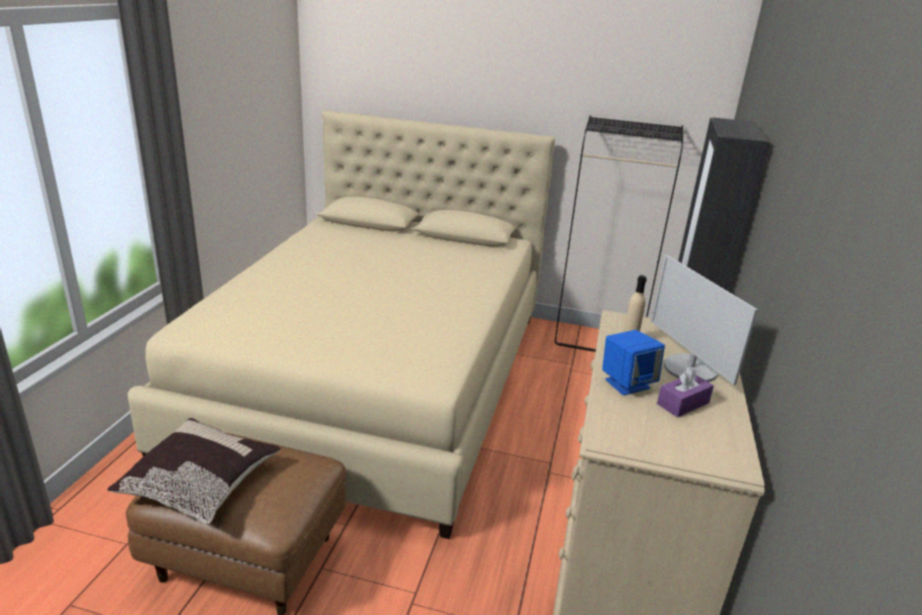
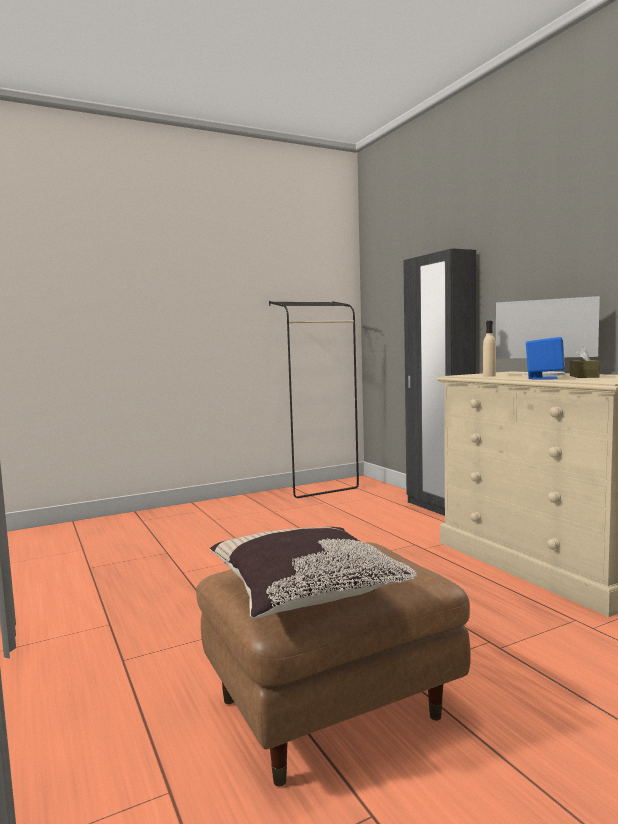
camera: 40 degrees left, 20 degrees down
(376, 378) = (197, 559): beige bed -> none
(682, 403) = (584, 376): purple tissue box -> brown tissue box

